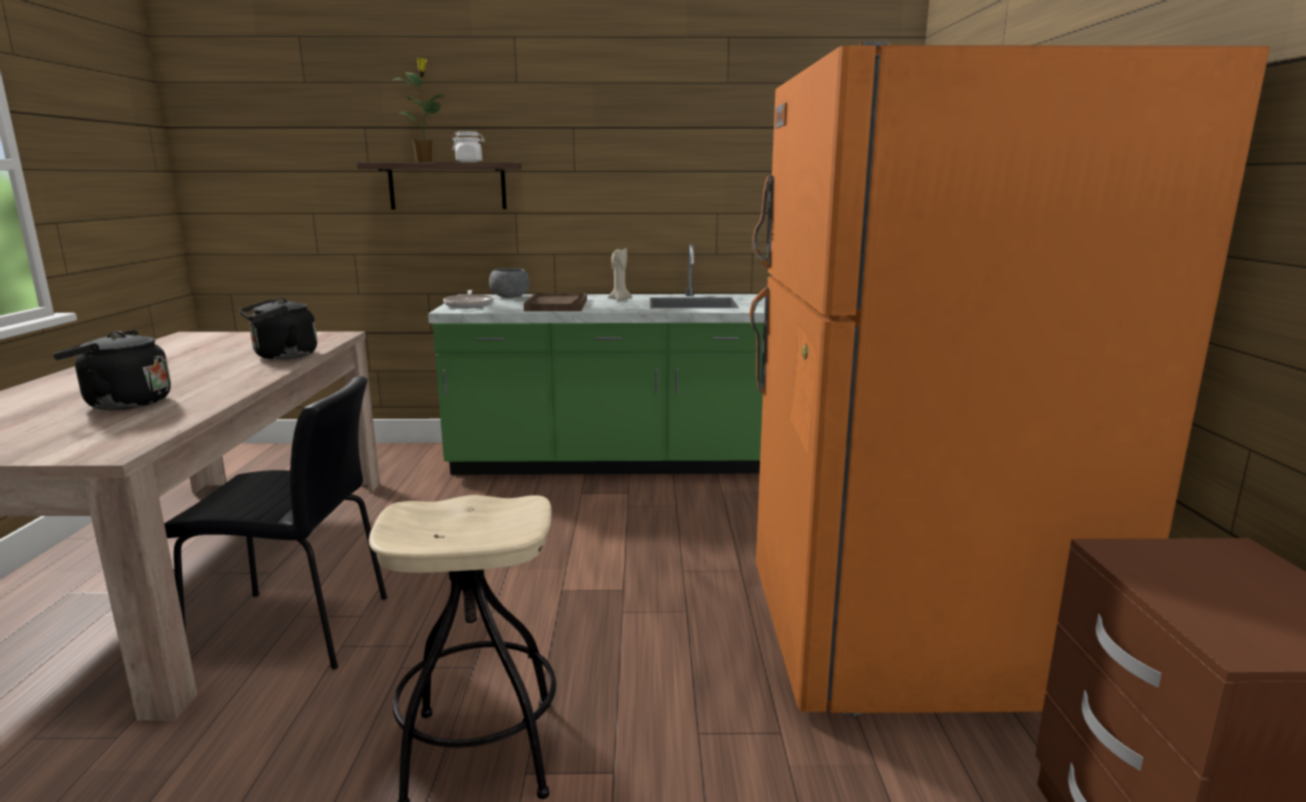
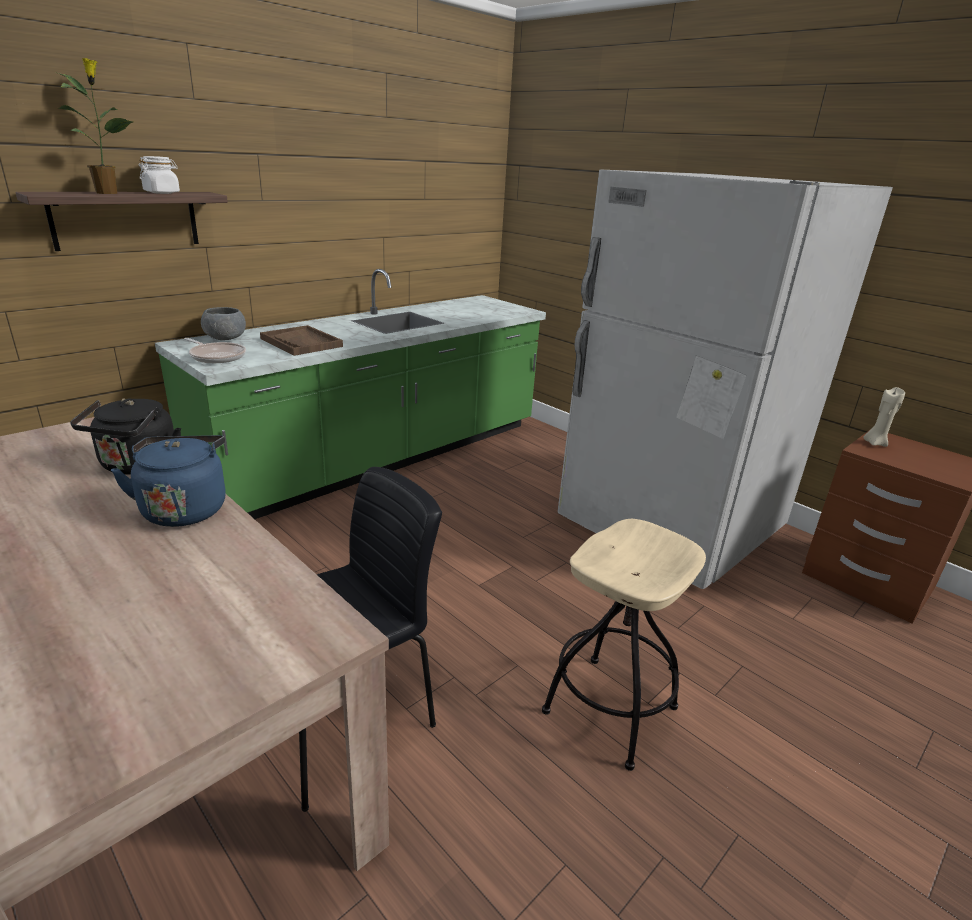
camera: 45 degrees left, 10 degrees up
(123, 404) = (144, 586): black kettle -> none
(239, 379) = (185, 508): none -> blue kettle
(619, 299) = (334, 326): beige candle -> beige candle (875, 443)
(912, 632) = (672, 522): orange fridge -> white fridge

